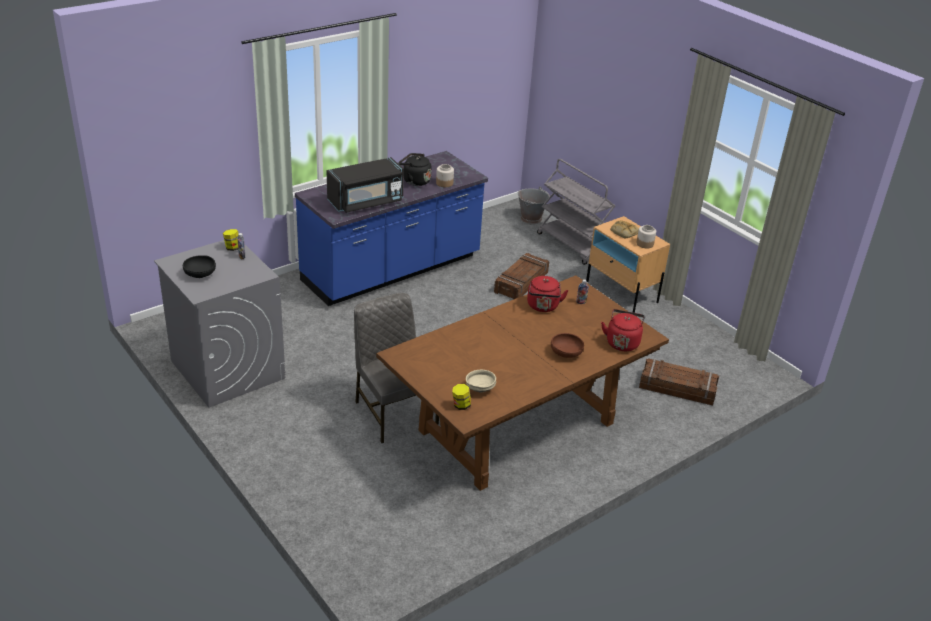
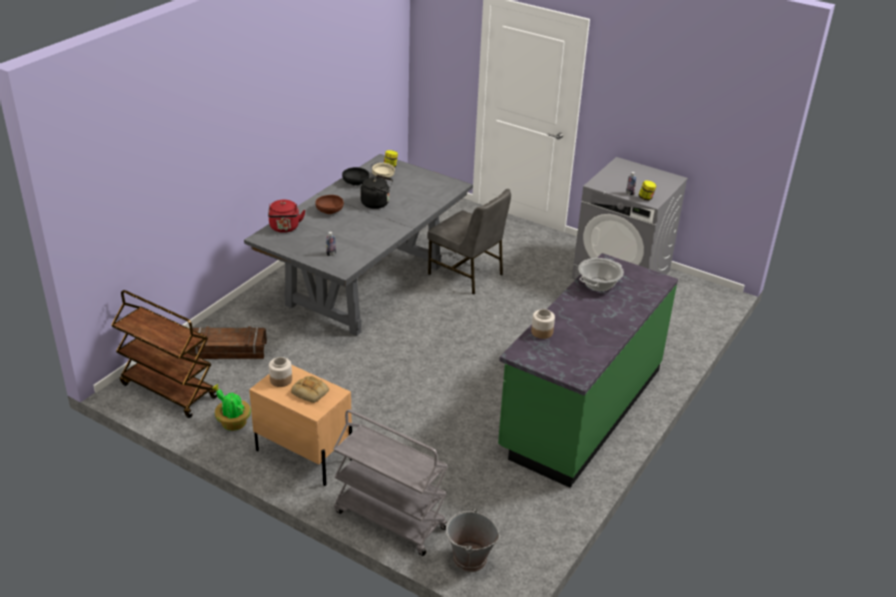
camera: 160 degrees right, 0 degrees up
(200, 274) = (640, 175): black bowl -> black bowl (355, 183)
(366, 202) = (598, 285): black microwave -> cooking pot
(392, 270) = (580, 409): blue counter -> green counter
(415, 181) = (576, 326): black kettle -> black kettle (377, 203)
(517, 426) = (364, 286): brown dining table -> grey dining table
(520, 282) = (429, 434): crate -> none
(543, 307) = (364, 242): red kettle -> none
(675, 325) = (232, 423): none -> potted plant
(733, 363) = (167, 391): none -> brown cart

